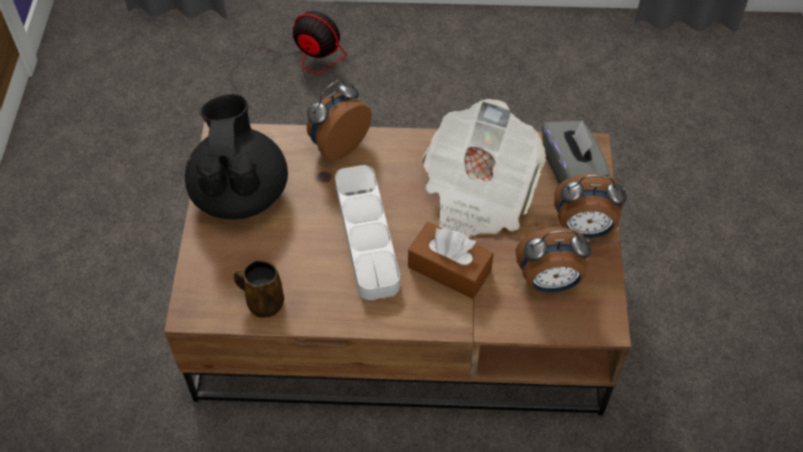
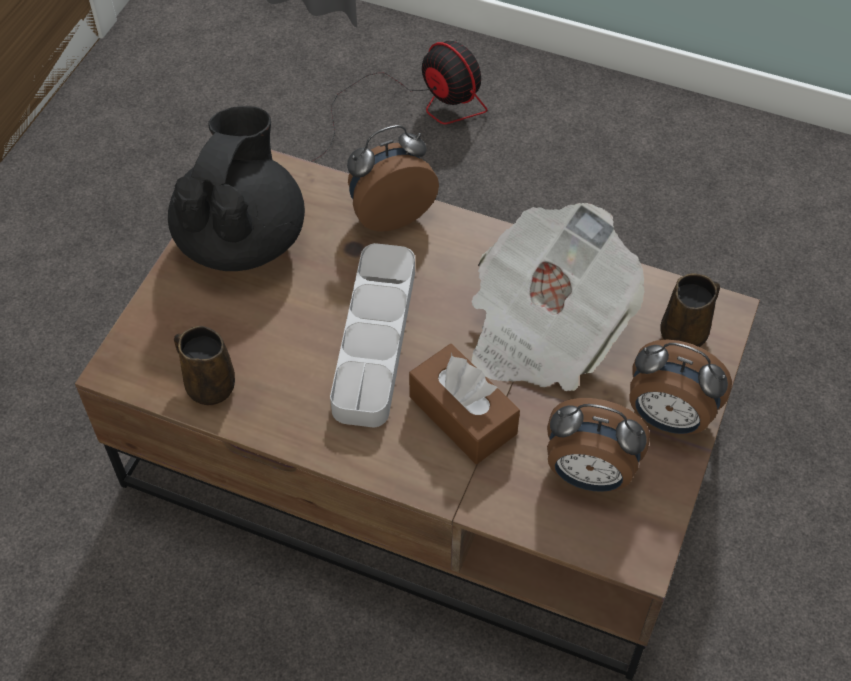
camera: 20 degrees right, 0 degrees up
(571, 170) = (685, 333): grey tissue box -> brown mug

